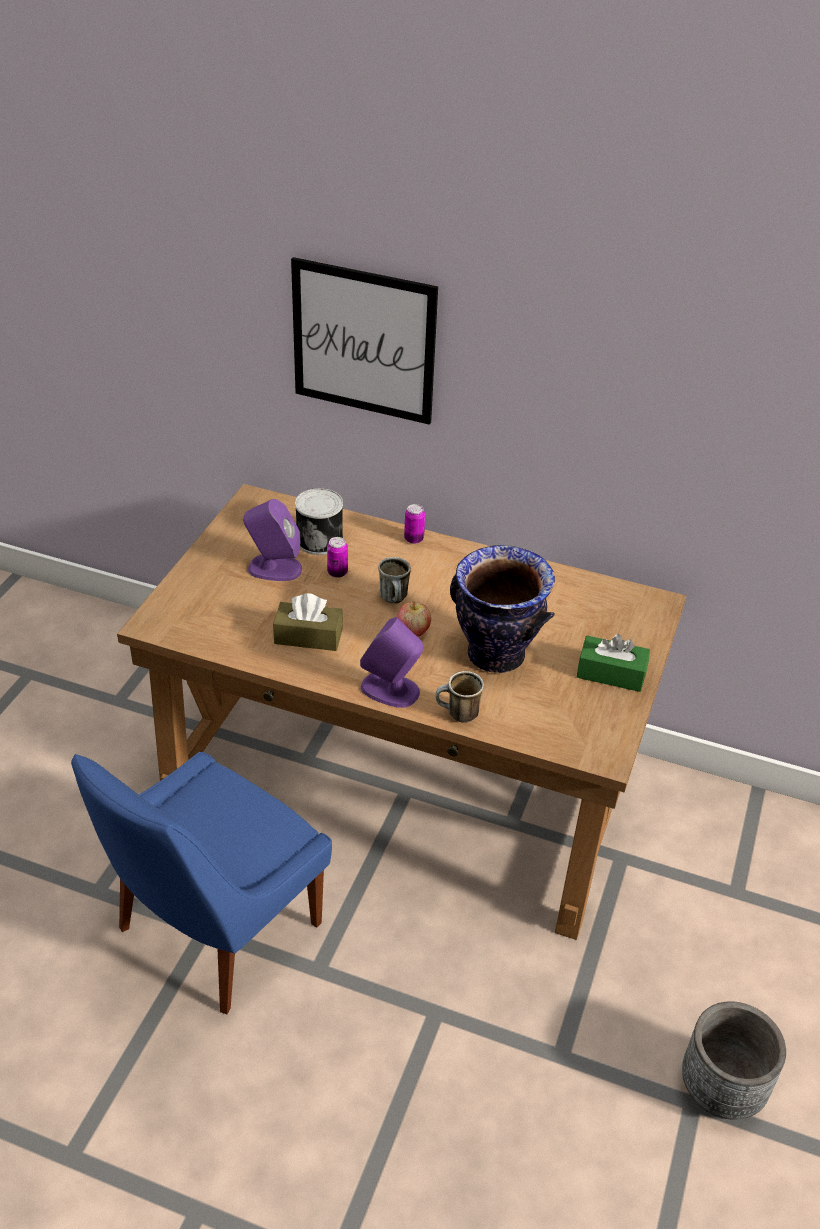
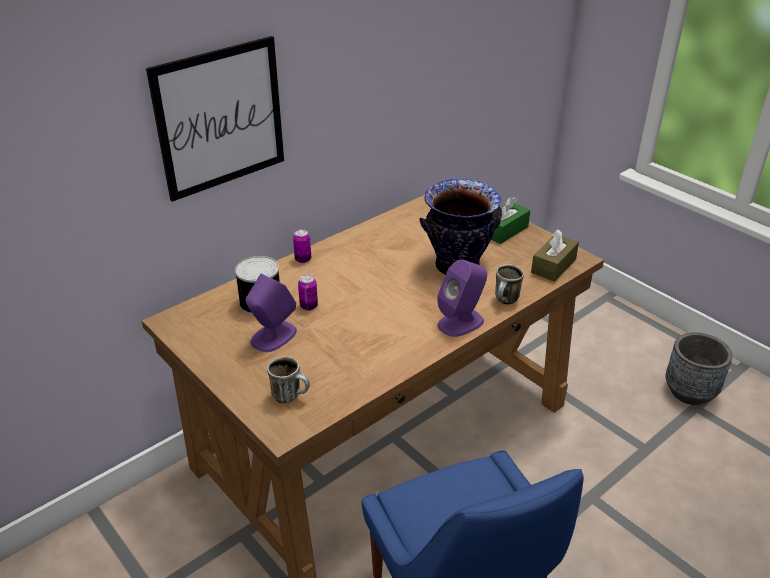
camera: 60 degrees left, 5 degrees down
(308, 636) = (372, 344): brown tissue box -> brown tissue box (553, 266)
(395, 600) = (365, 289): mug -> mug (291, 396)
(413, 631) = (406, 292): apple -> none

